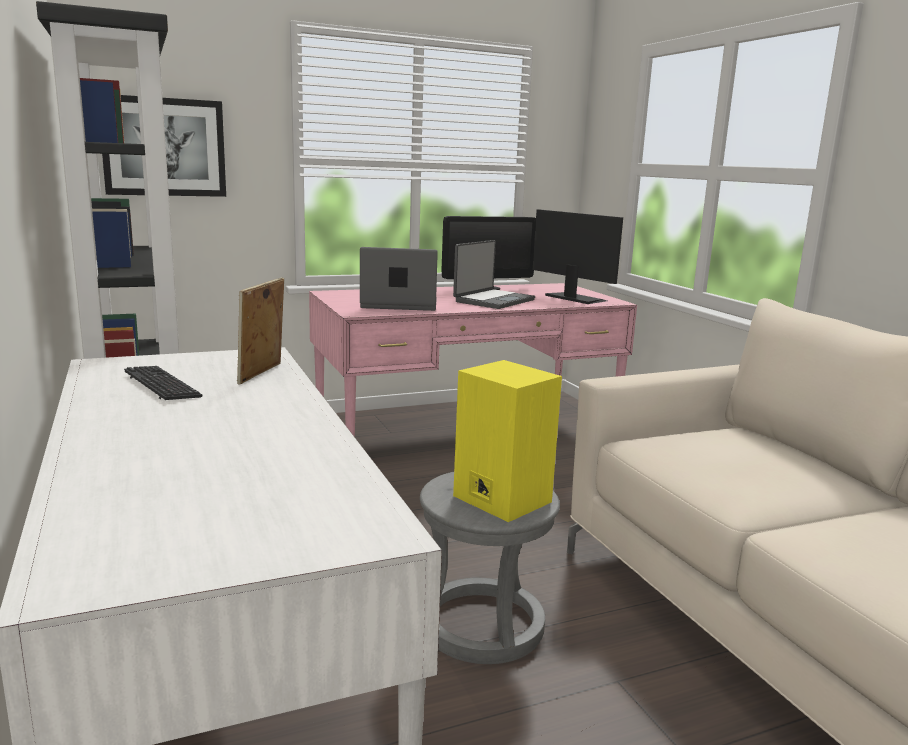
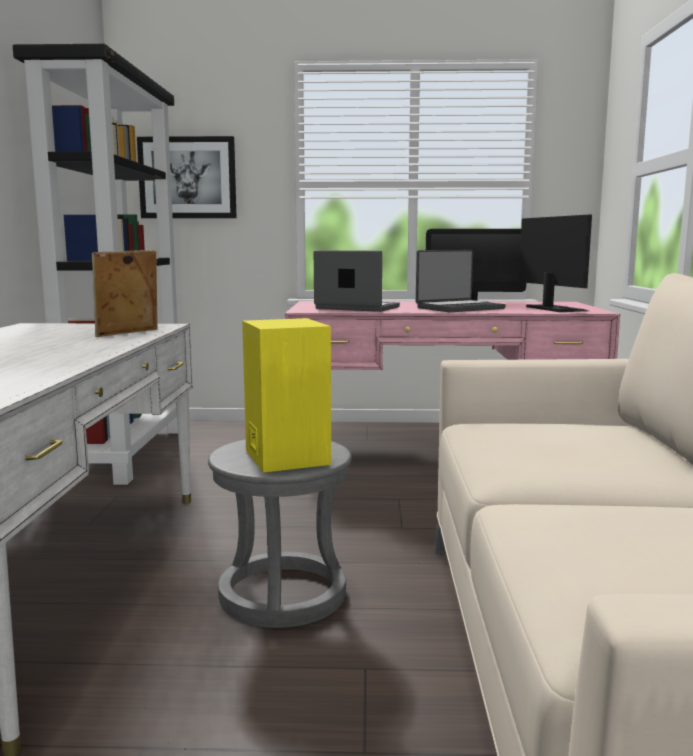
camera: 25 degrees right, 5 degrees down
(162, 385) = (40, 335): keyboard -> none

